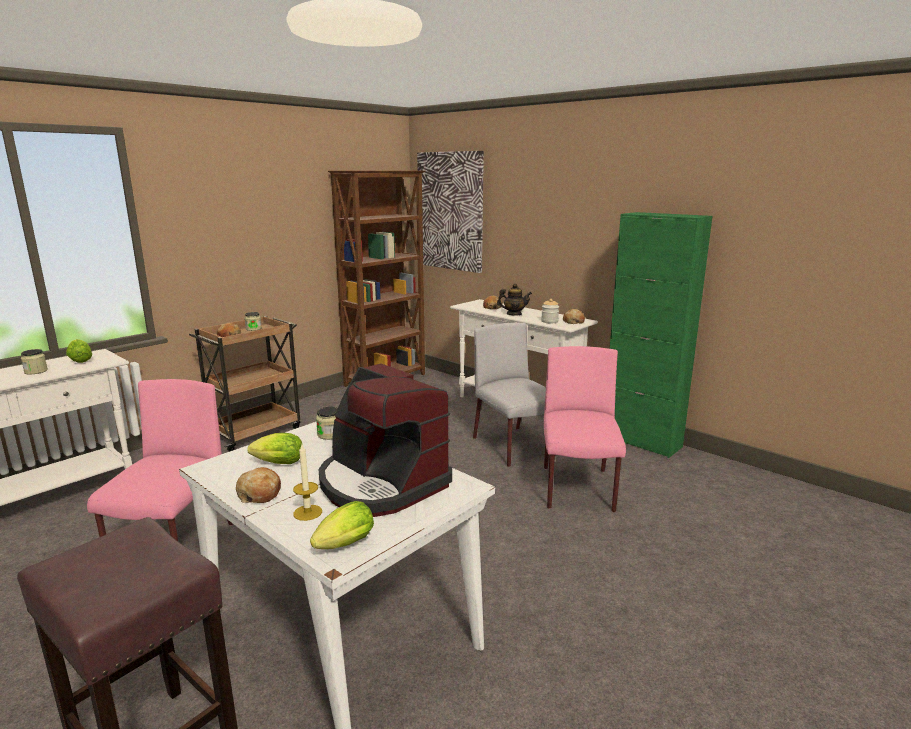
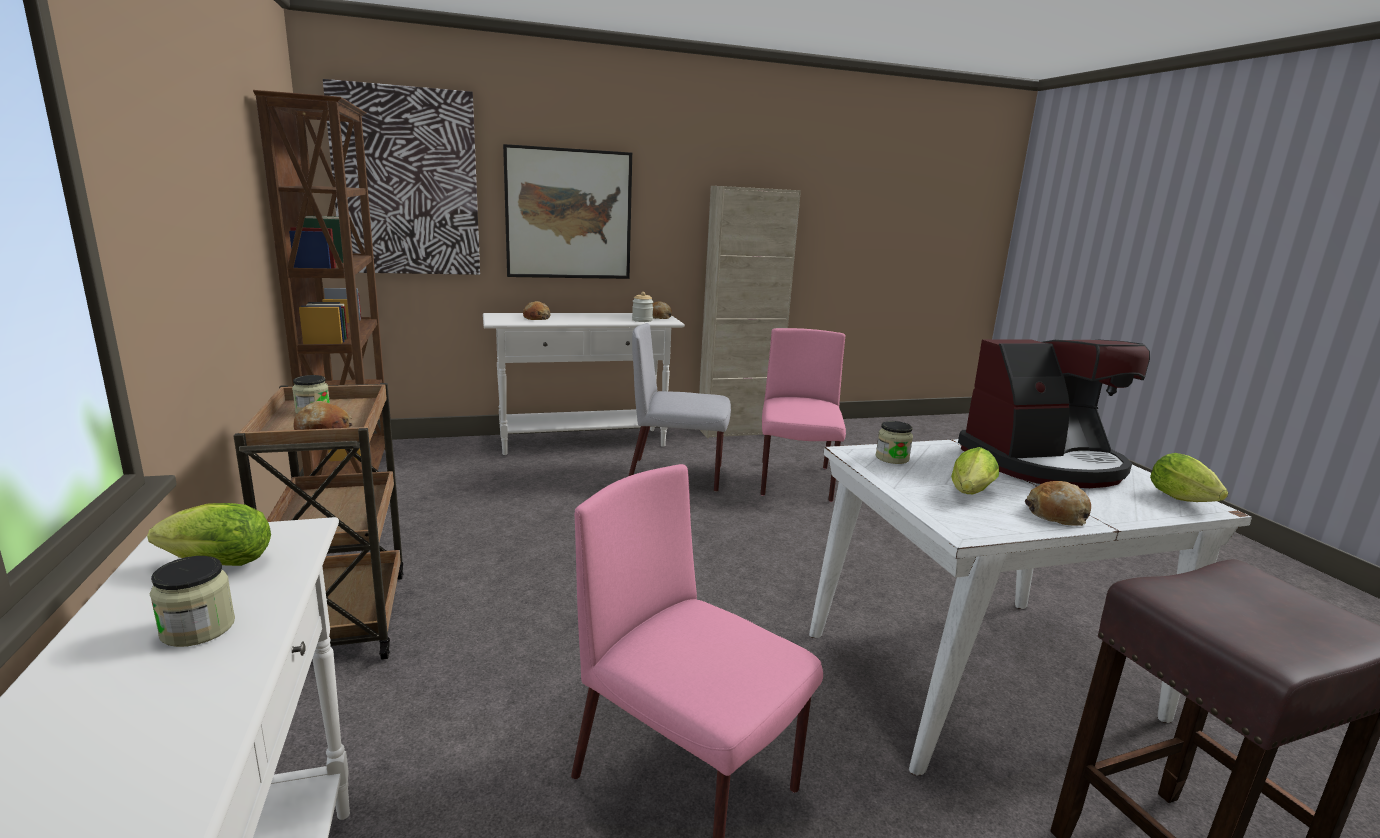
camera: 60 degrees left, 0 degrees up
(307, 512) = (1110, 501): candle -> none
(514, 314) = (586, 320): teapot -> none
(533, 234) = (569, 214): none -> picture
(577, 489) = (795, 482): pink chair -> pink chair turned 60 degrees clockwise
(641, 442) = (737, 431): green cabinet -> beige cabinet

